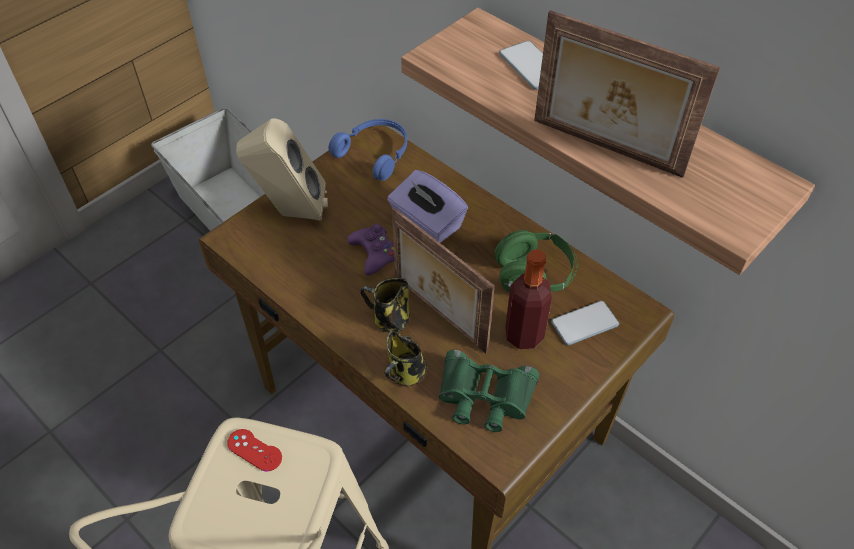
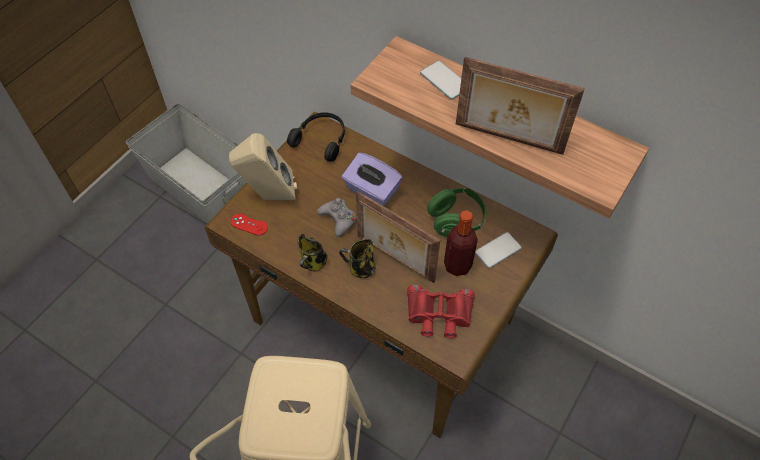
camera: 10 degrees left, 5 degrees up
(254, 450) = (285, 377): red game controller -> red game controller (249, 224)
(374, 254) = (338, 219): purple game controller -> grey game controller
(375, 153) = (321, 140): blue headphones -> black headphones
(405, 374) = (381, 306): mug -> mug (313, 263)
(484, 397) = (439, 314): green binoculars -> red binoculars

